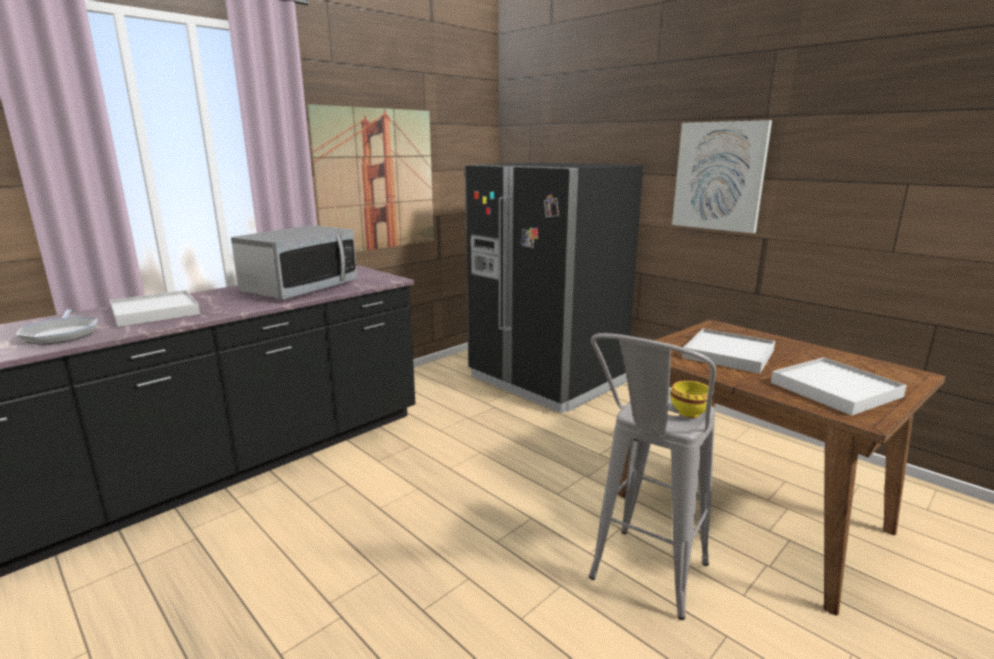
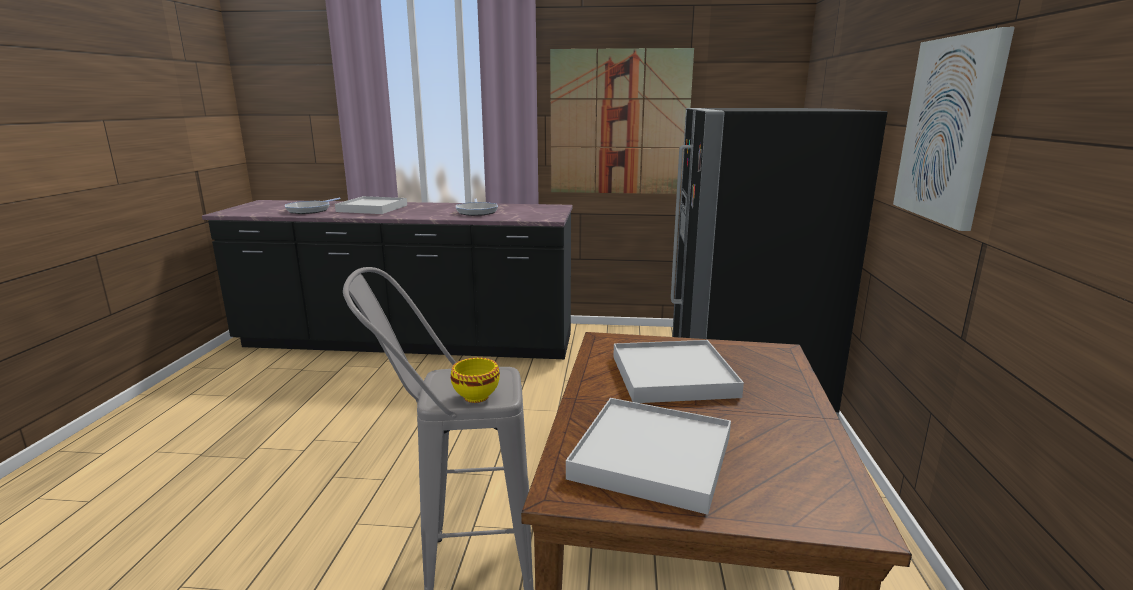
camera: 50 degrees right, 0 degrees up
(300, 288) = (477, 211): microwave -> frying pan

